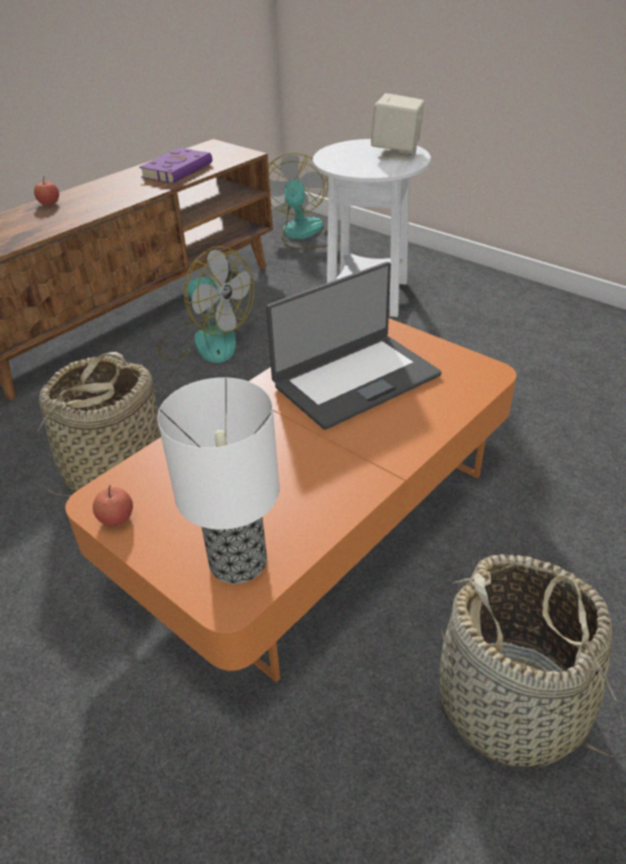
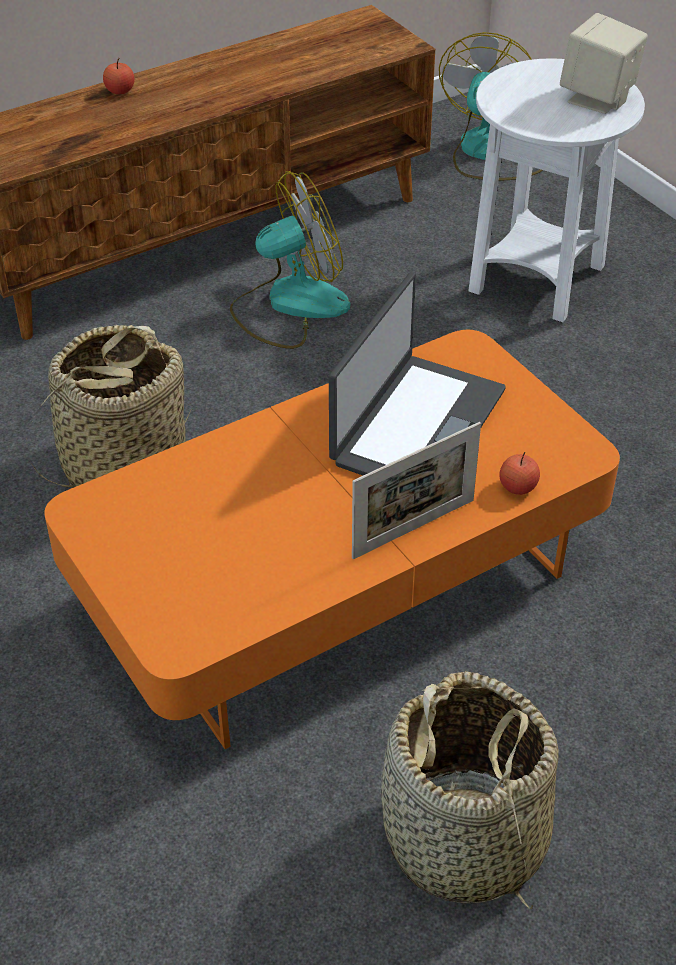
camera: 15 degrees right, 5 degrees up
(116, 518) = (92, 534): apple -> apple (518, 487)
(178, 170) = (302, 60): purple book -> none
(205, 341) = (289, 305): fan -> fan turned 75 degrees counterclockwise
(239, 560) = (201, 610): table lamp -> none
(355, 379) = (416, 425): laptop -> laptop turned 45 degrees counterclockwise
(390, 452) = (413, 528): none -> picture frame

